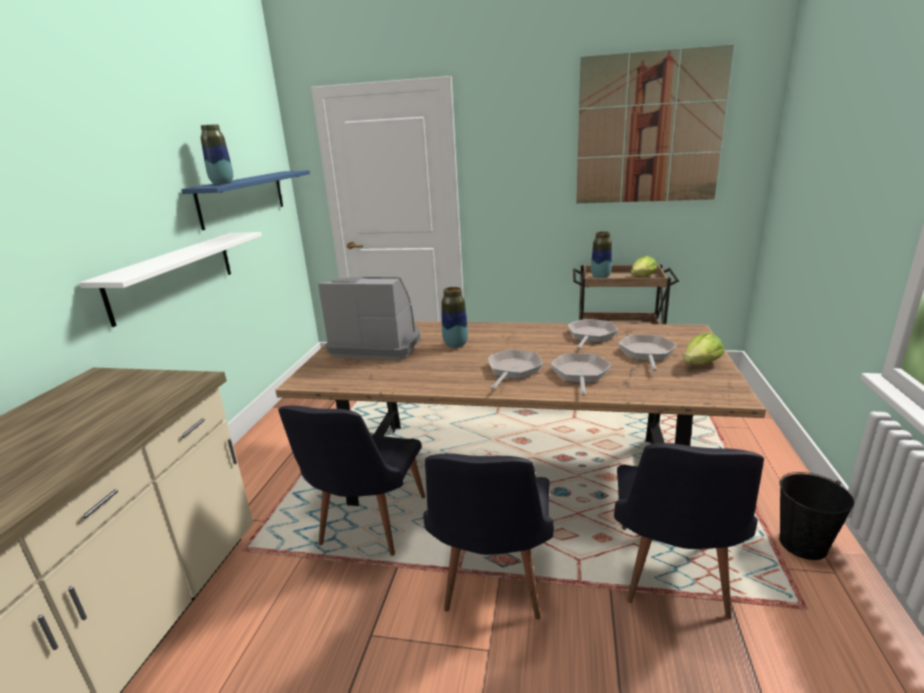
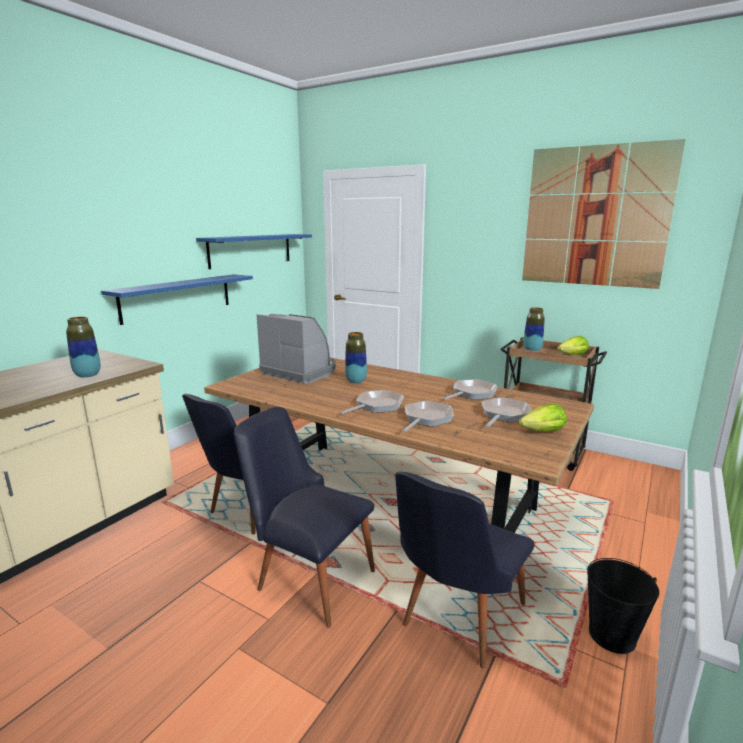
camera: 20 degrees right, 5 degrees down
(173, 275) = (177, 297): white shelf -> blue shelf
(222, 183) = (227, 237): vase -> vase (87, 375)
(492, 583) = (308, 576): black chair -> black chair turned 90 degrees clockwise

